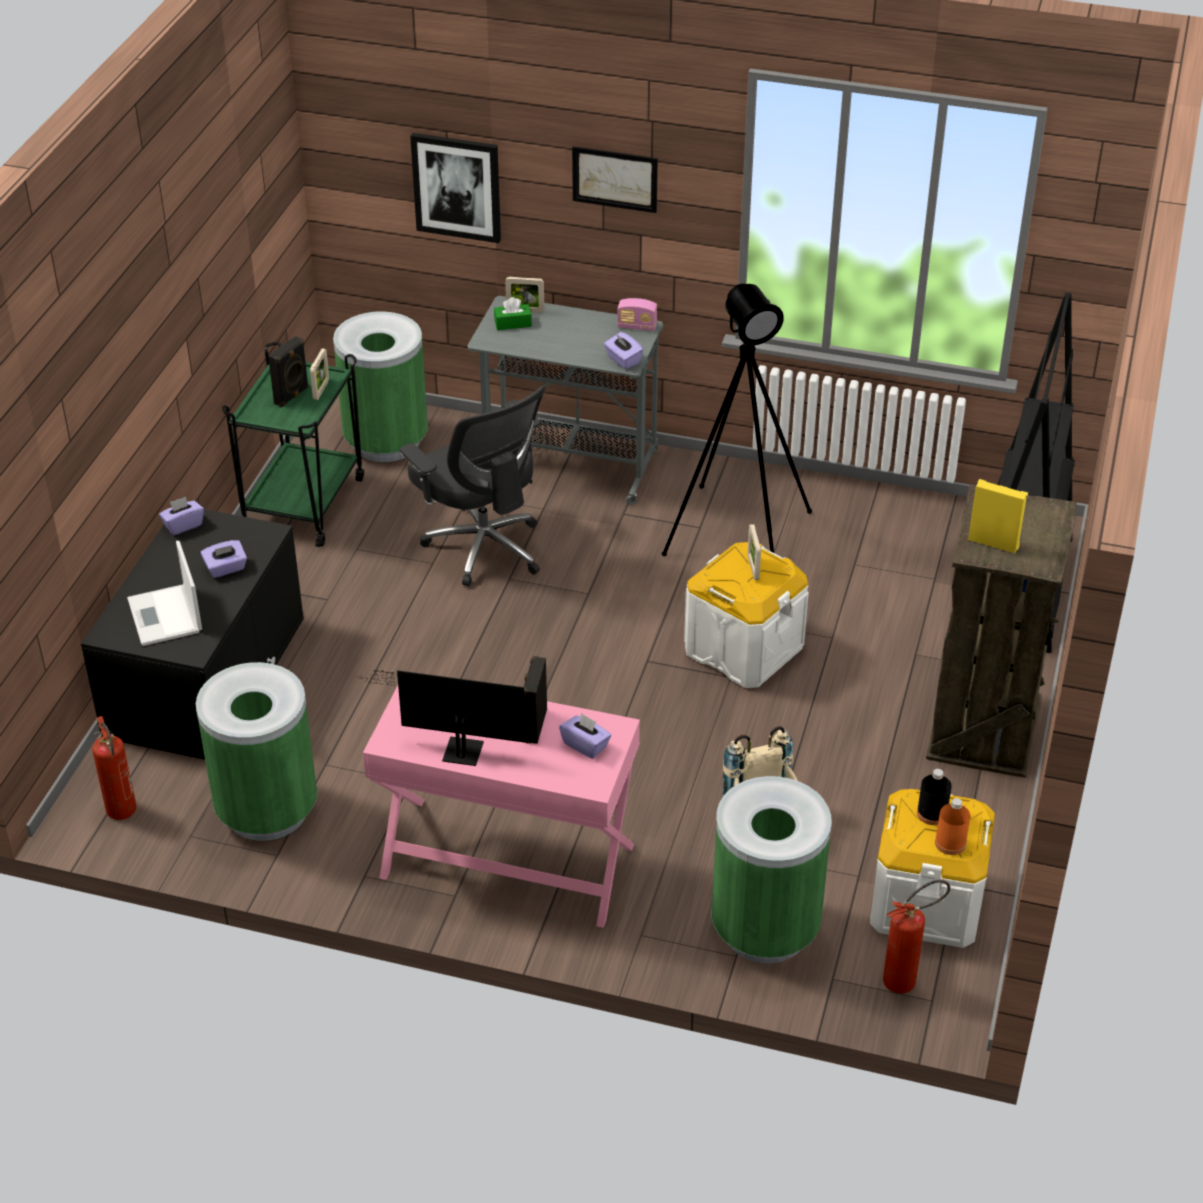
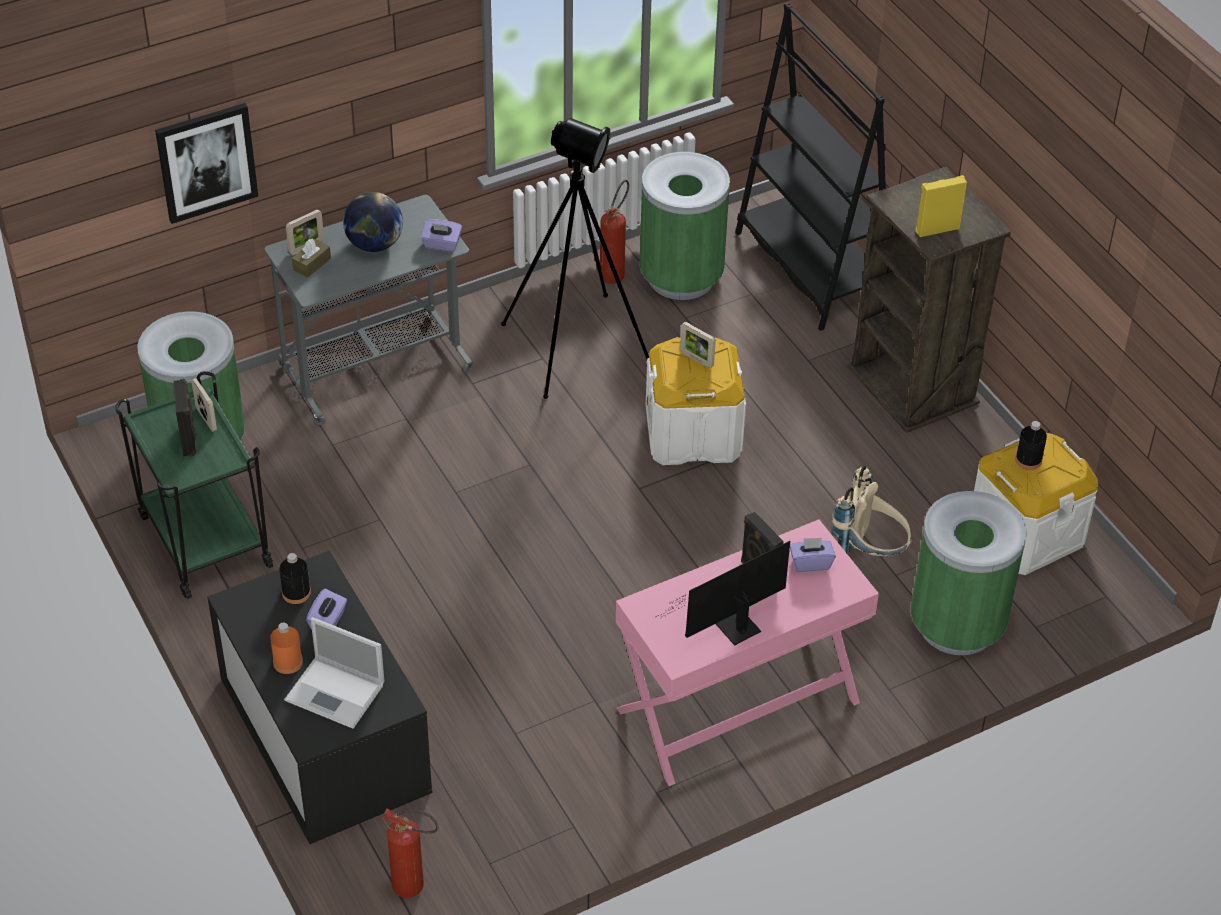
camera: 45 degrees left, 5 degrees up
(183, 525) = (239, 610): purple tissue box -> none
(232, 538) = (296, 593): none -> black bottle
(266, 810) = (519, 800): green trash can -> green trash can (680, 277)
(483, 546) = (400, 479): office chair -> none
(513, 323) = (312, 264): green tissue box -> brown tissue box
(575, 334) = (374, 244): none -> globe
(615, 179) = (364, 83): picture -> none
(637, 326) = (413, 209): radio -> none
(907, 979) = (1076, 593): fire extinguisher -> fire extinguisher (615, 272)
(950, 843) = (1063, 472): orange bottle -> orange bottle (288, 662)

